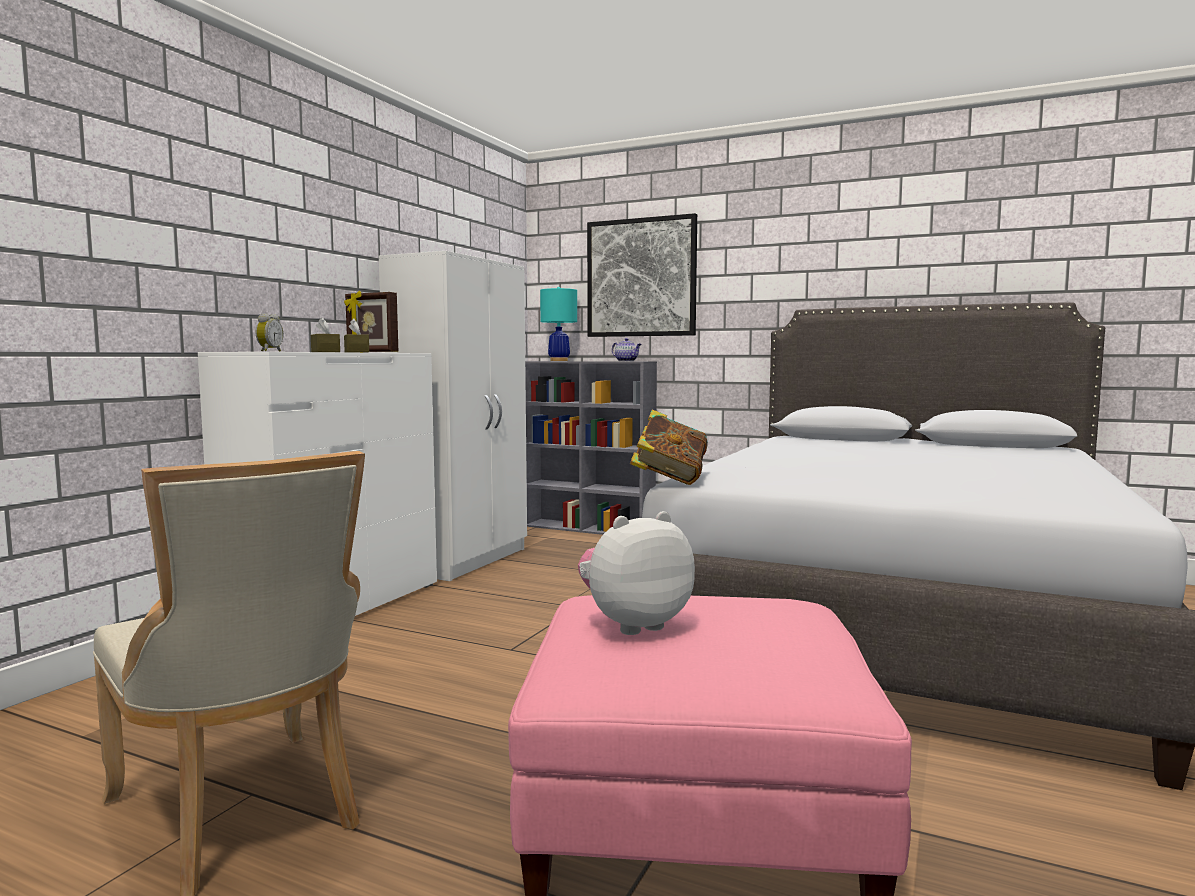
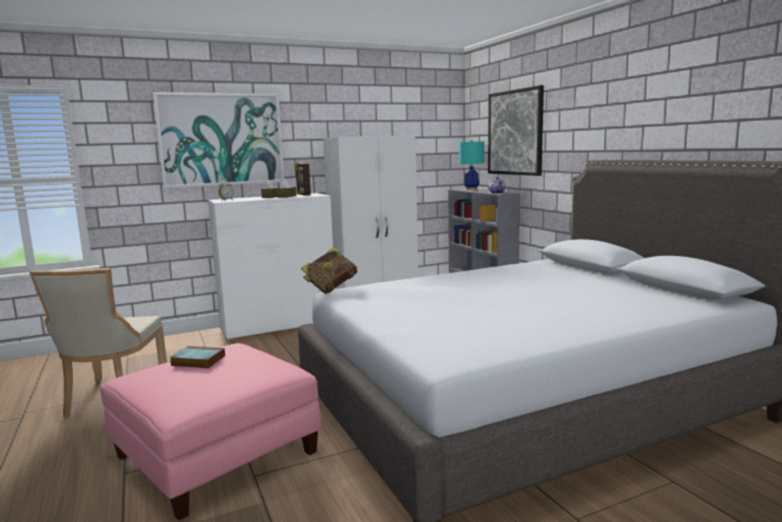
camera: 40 degrees right, 5 degrees up
(221, 228) = (221, 139): none -> picture
(633, 624) = (197, 361): plush toy -> book

